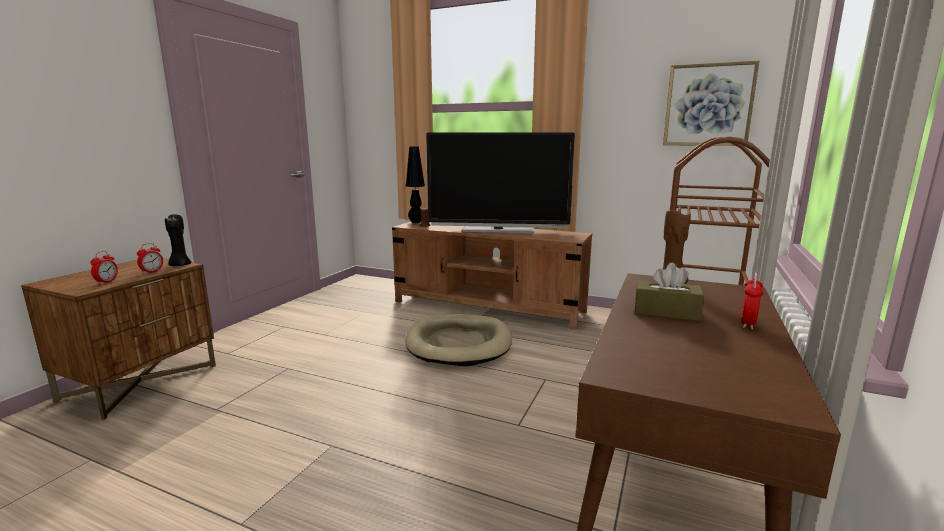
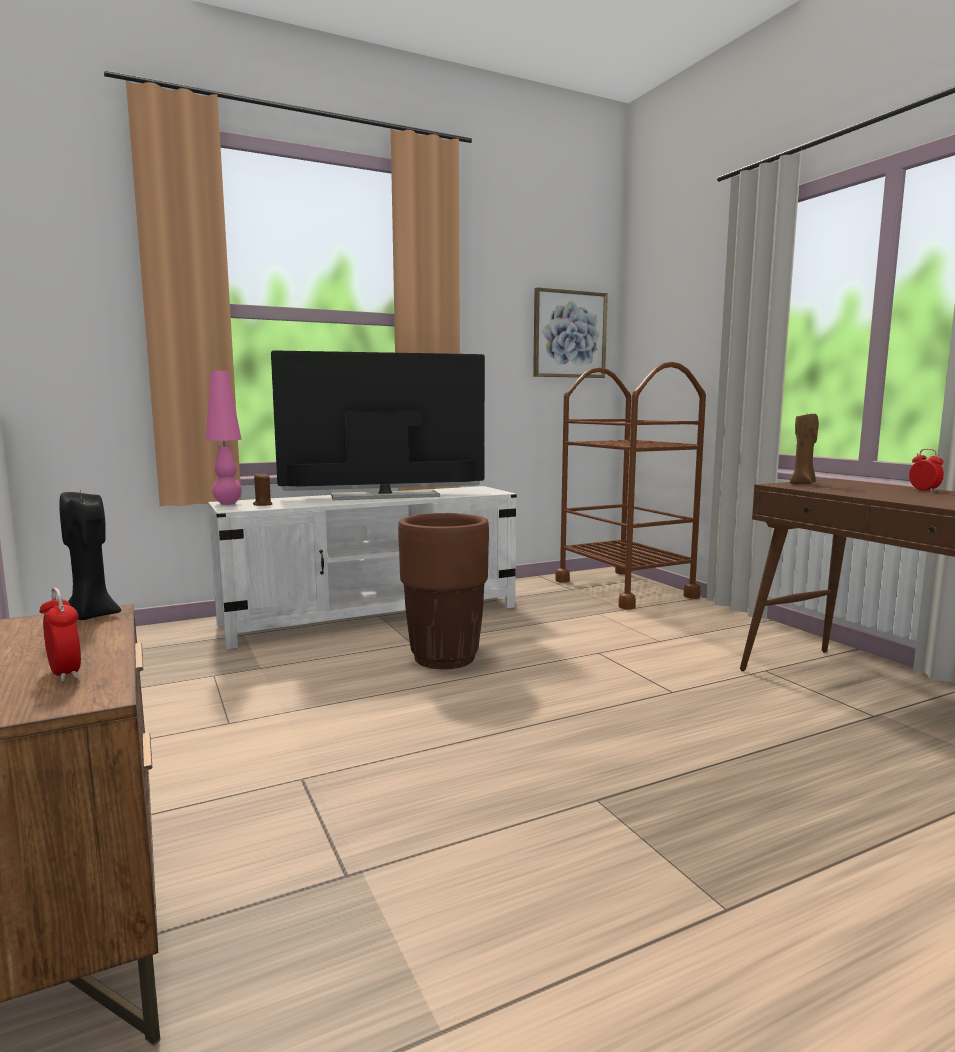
camera: 50 degrees left, 5 degrees down
(152, 272) = (85, 636): alarm clock -> none
(416, 222) = (228, 503): black table lamp -> pink table lamp
(459, 343) = (444, 658): beige dog bed -> brown planter
(488, 307) = (373, 616): brown tv stand -> white tv stand
(498, 230) = (385, 496): television -> television turned 150 degrees counterclockwise
(666, 312) = (881, 493): brown tissue box -> none

